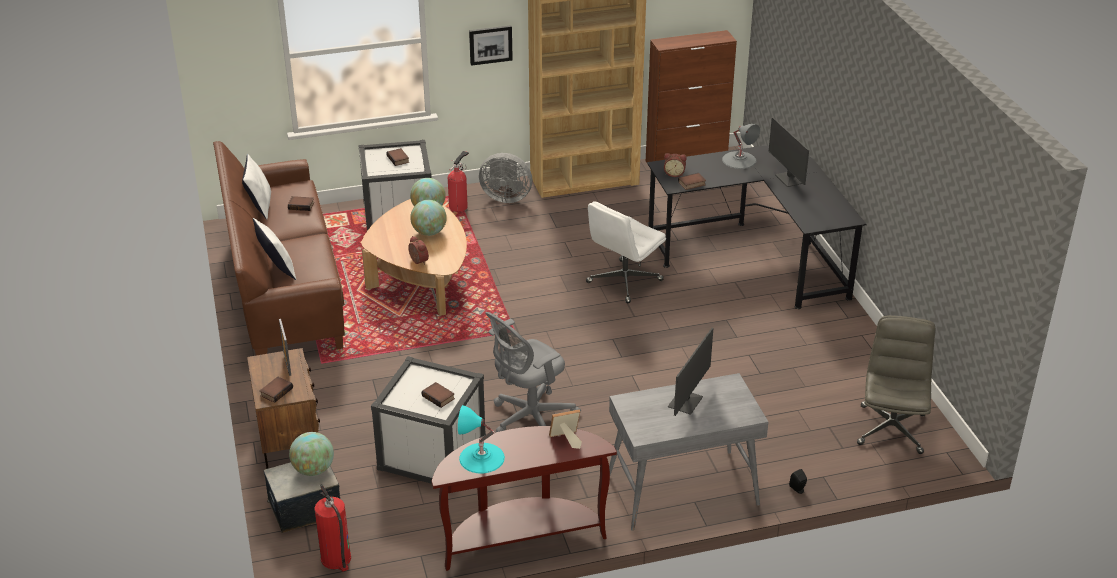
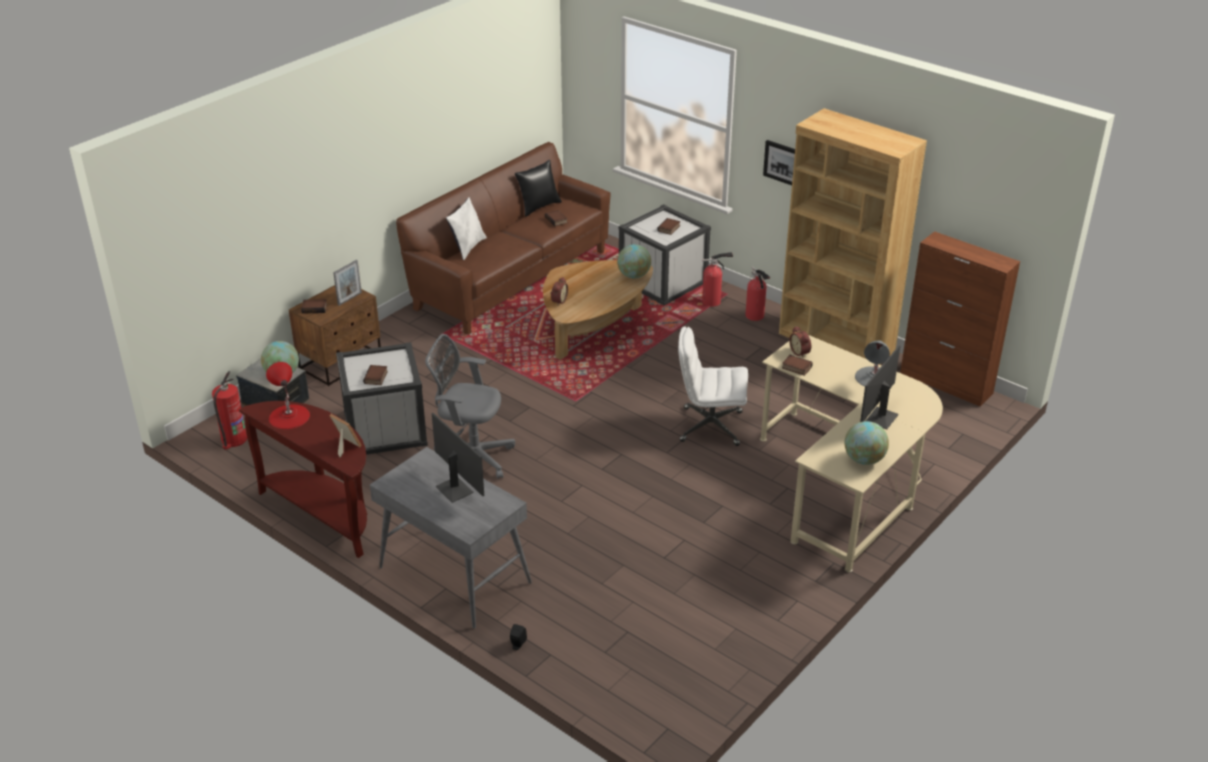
camera: 55 degrees right, 0 degrees up
(259, 206) = (538, 206): white pillow -> black pillow
(429, 232) = (603, 289): globe -> globe (864, 460)
(481, 458) = (289, 416): turquoise table lamp -> red table lamp
(505, 197) = (755, 317): grey fan -> fire extinguisher
(686, 402) = (455, 489): monitor -> monitor turned 120 degrees counterclockwise
(756, 255) = (846, 484): black desk -> beige desk
(891, 428) = (666, 675): grey office chair -> none

